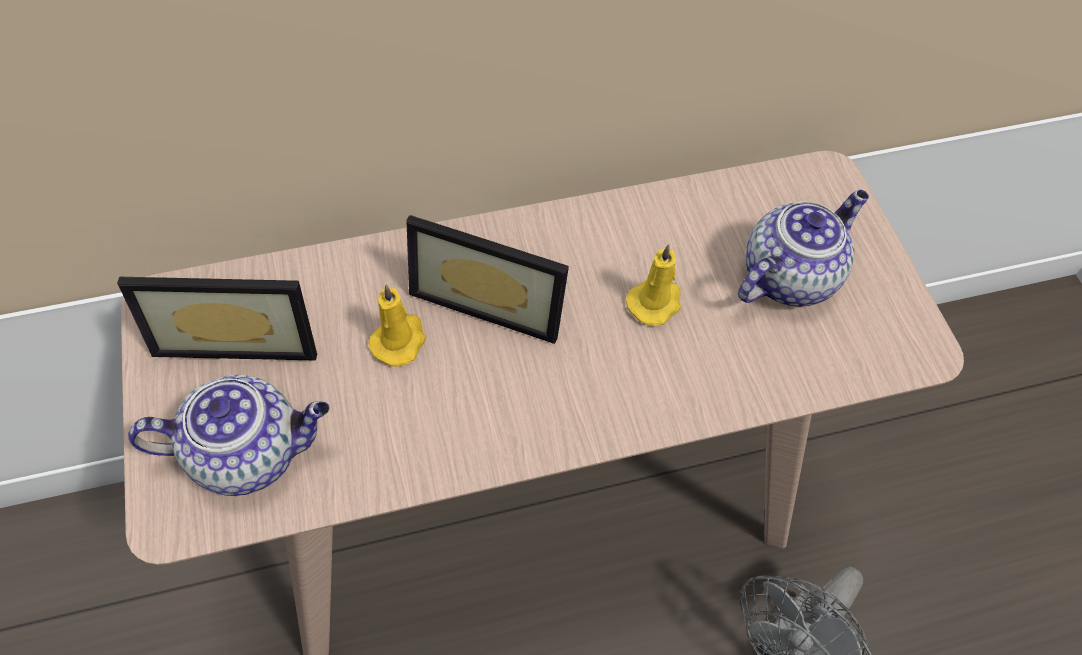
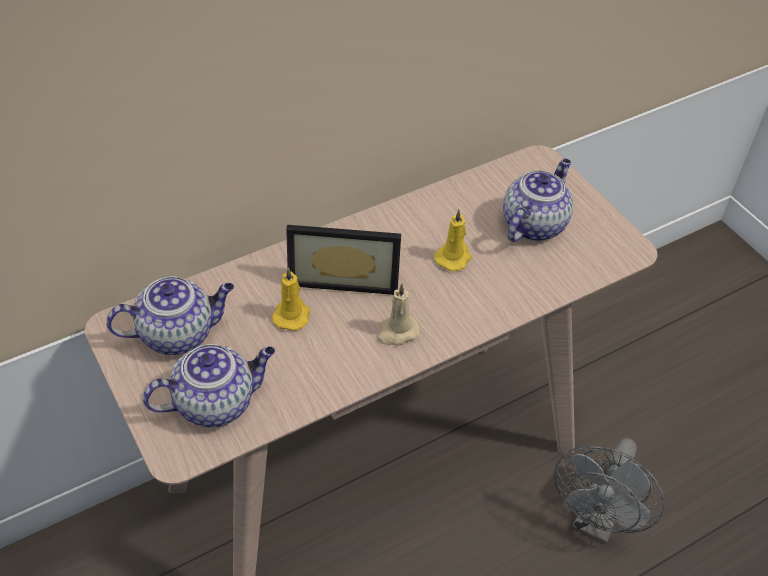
camera: 15 degrees left, 10 degrees down
(240, 332) = (179, 333): picture frame -> teapot
(535, 403) = (397, 332): none -> beige candle

